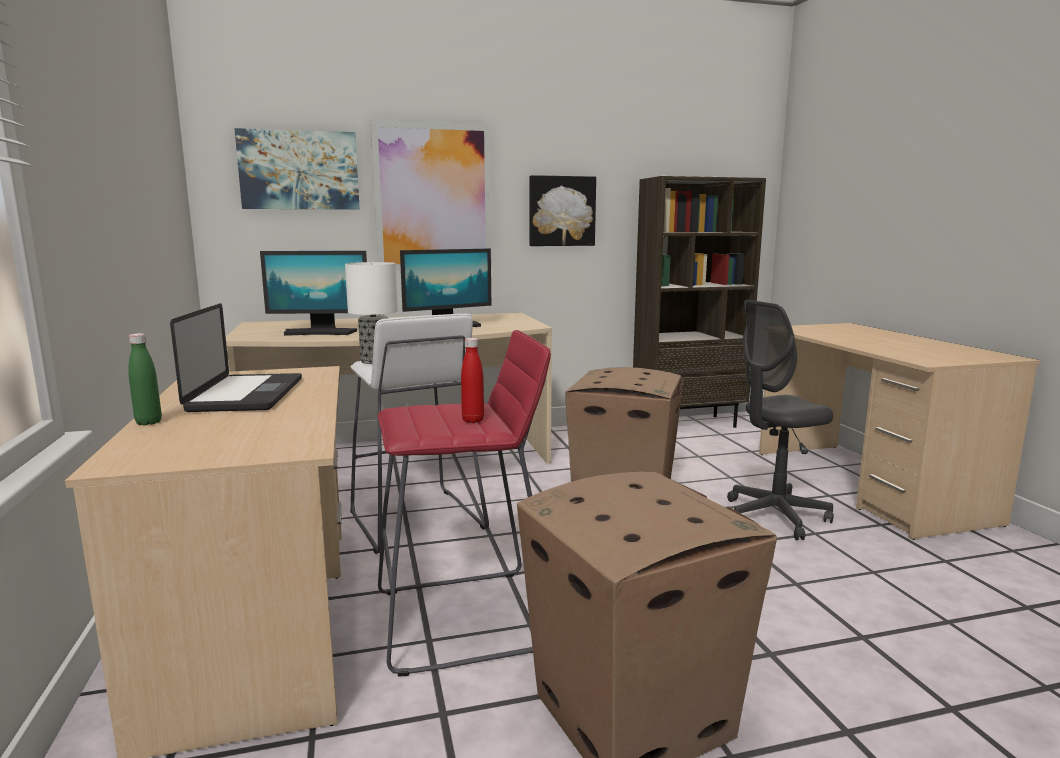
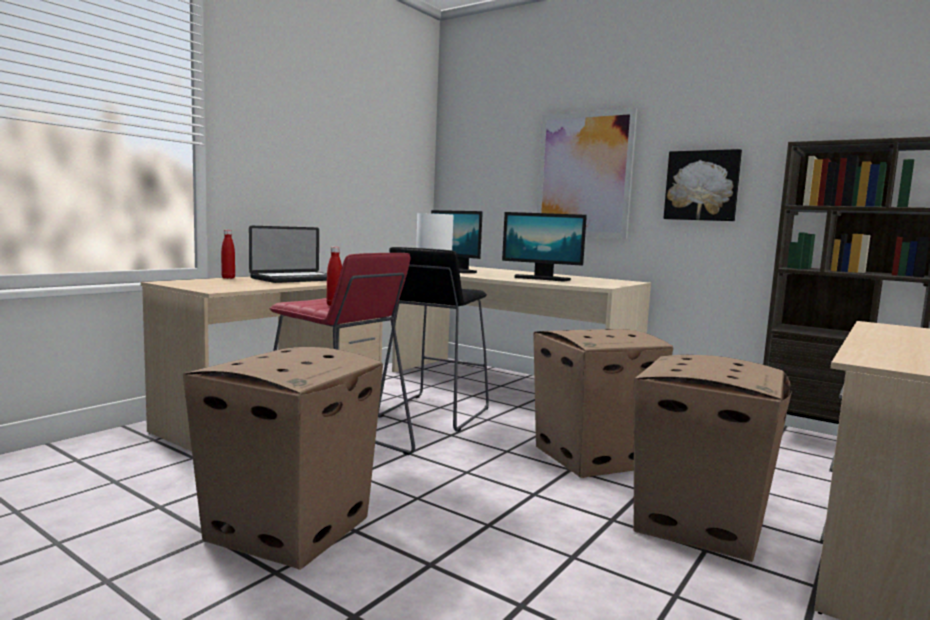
camera: 50 degrees right, 5 degrees down
(148, 422) = (228, 278): green bottle -> red bottle
(299, 170) = (494, 157): picture -> none
(415, 520) = (433, 412): white stool -> black stool
(774, 517) = (699, 523): grey office chair -> cardboard box

